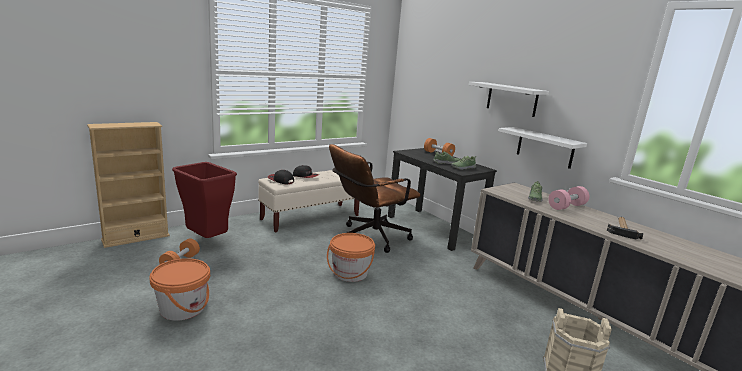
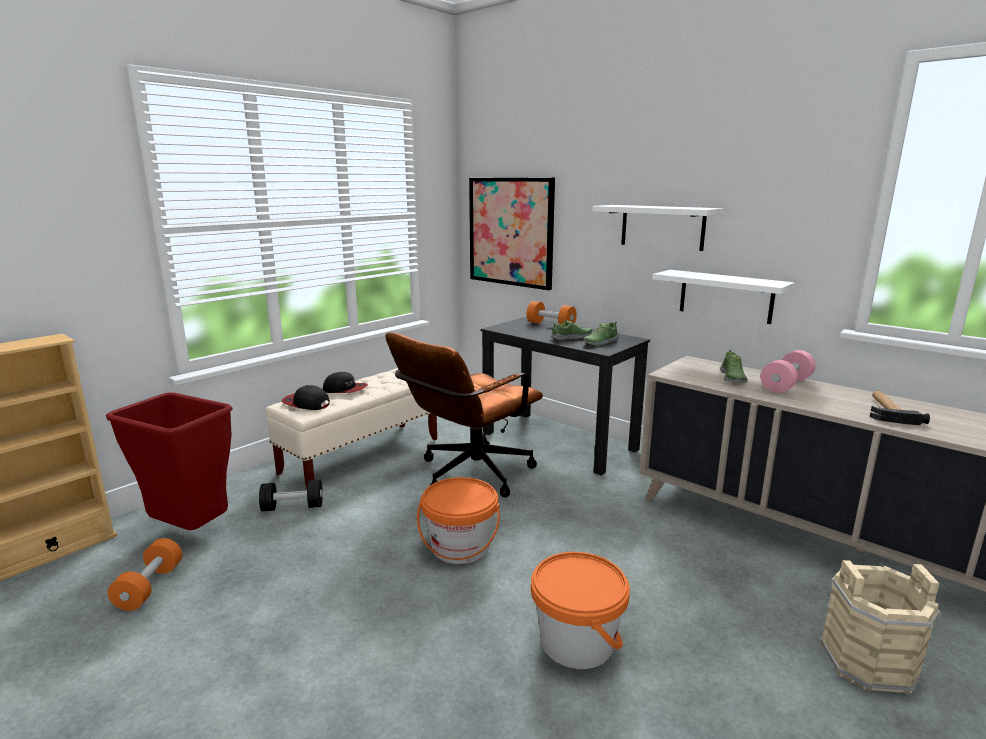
camera: 10 degrees left, 0 degrees up
(182, 308) = (176, 687): orange bucket -> orange bucket (577, 641)
(264, 237) = (292, 507): none -> black dumbbell
(423, 93) = (510, 232): none -> picture

